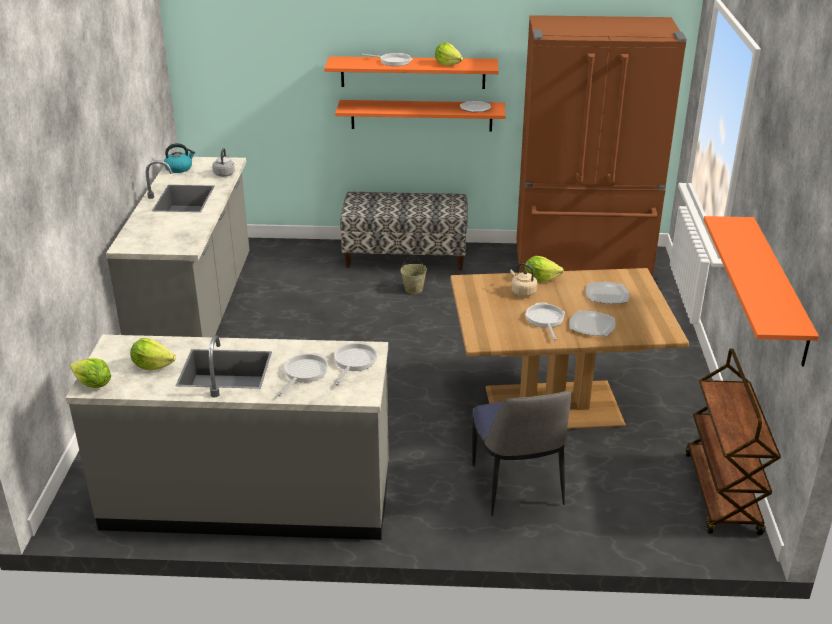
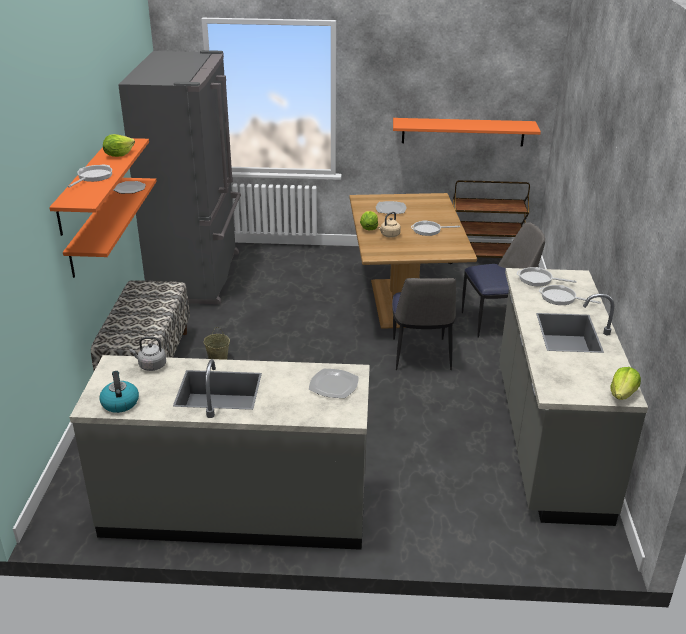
camera: 90 degrees left, 0 degrees up
(152, 365) = (580, 367): lettuce -> none
(425, 415) = (420, 355): none -> chair
(582, 266) = (198, 276): brown fridge -> grey fridge
(592, 325) = (433, 216): plate -> plate (334, 385)

